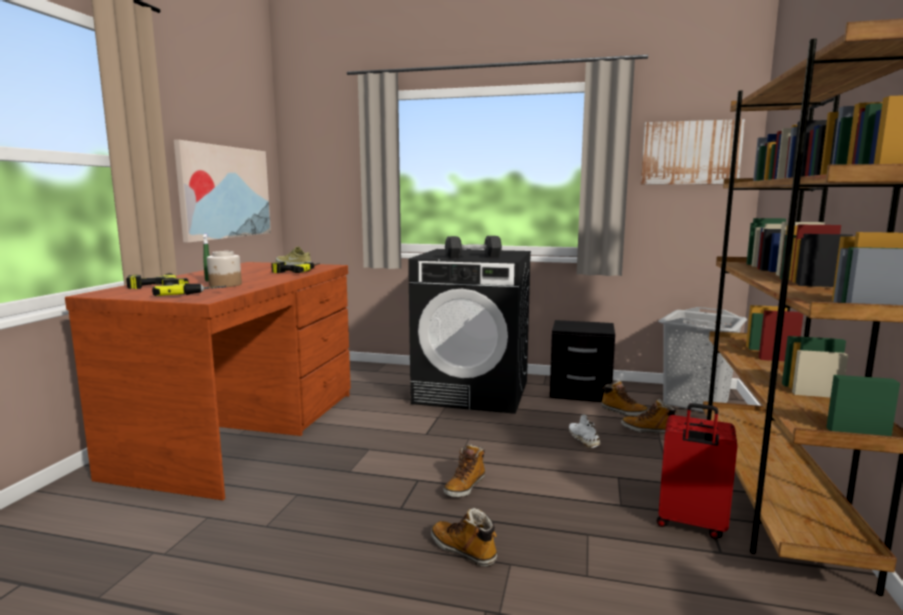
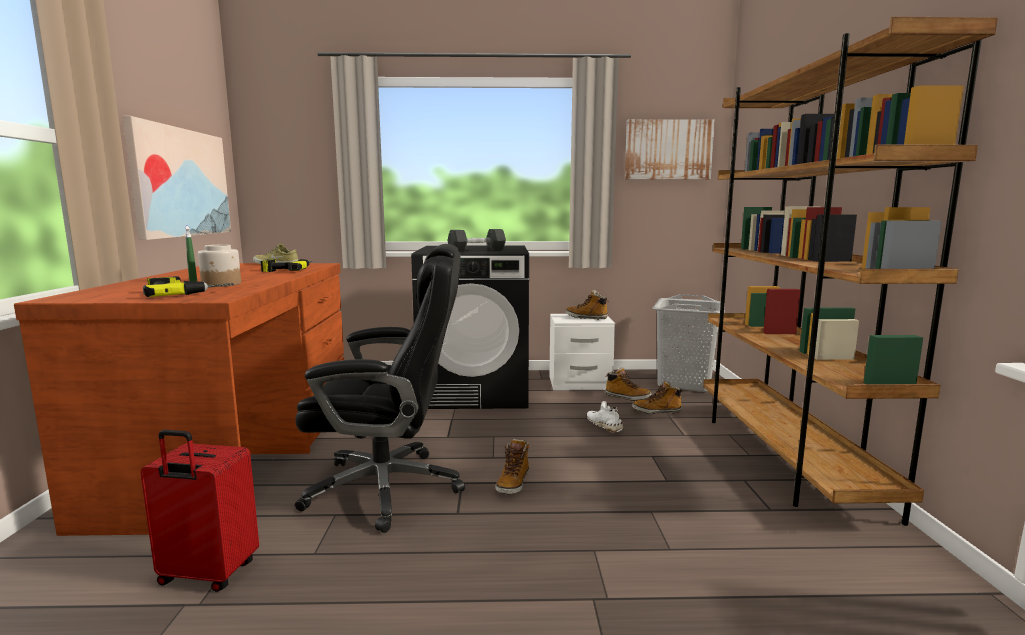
camera: 15 degrees left, 0 degrees up
(153, 284) = (124, 287): power drill -> none
(352, 476) = (388, 488): none -> black office chair
(464, 550) = (543, 544): boot -> boot (586, 317)
(580, 393) = (579, 384): black nightstand -> white nightstand
(690, 524) = (733, 489): red suitcase -> red suitcase (207, 575)

